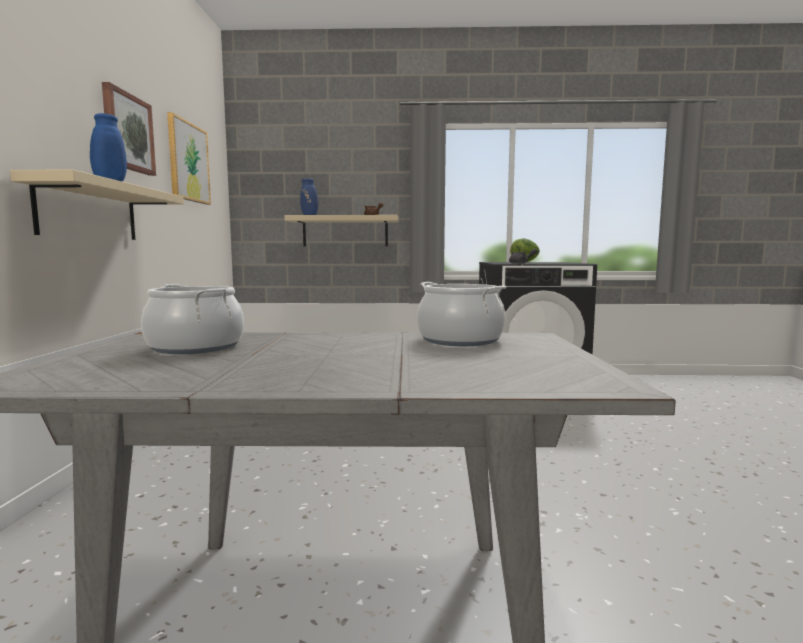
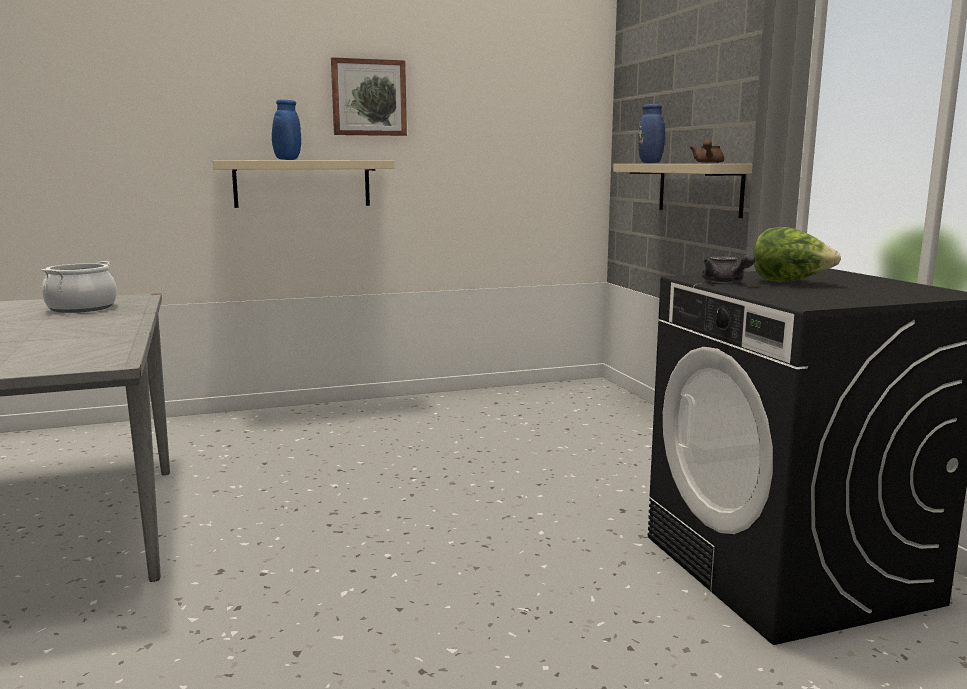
camera: 70 degrees right, 5 degrees up
(188, 162) = (493, 106): picture -> none
(460, 340) = (91, 346): cooking pot -> none

